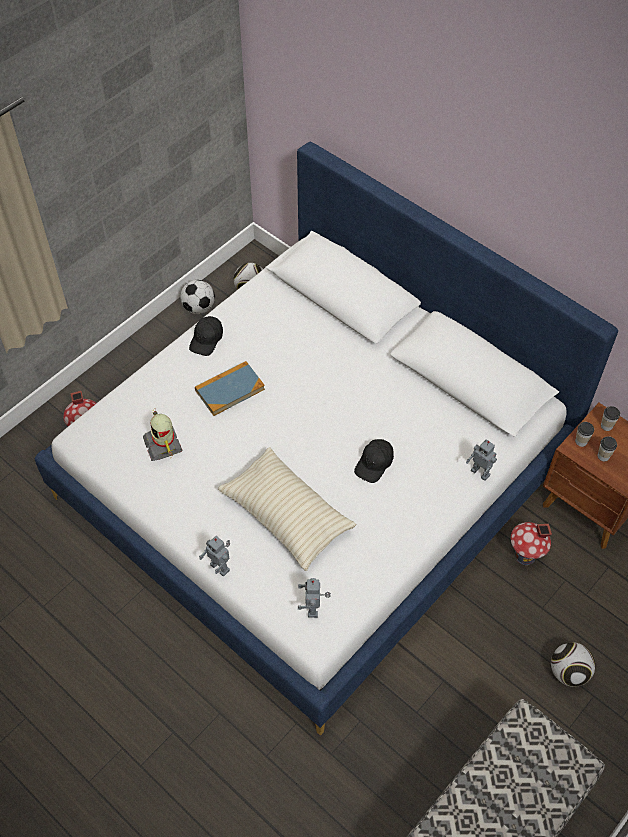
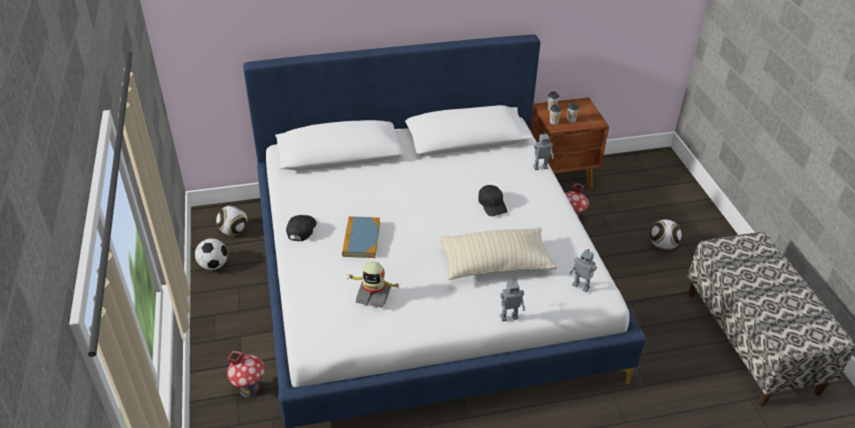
camera: 55 degrees left, 15 degrees down
(207, 339) = (301, 230): black cap -> black cap turned 135 degrees counterclockwise

